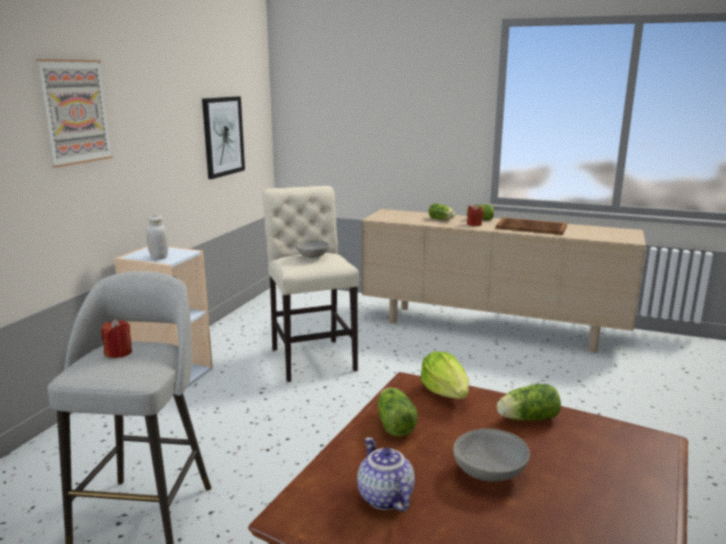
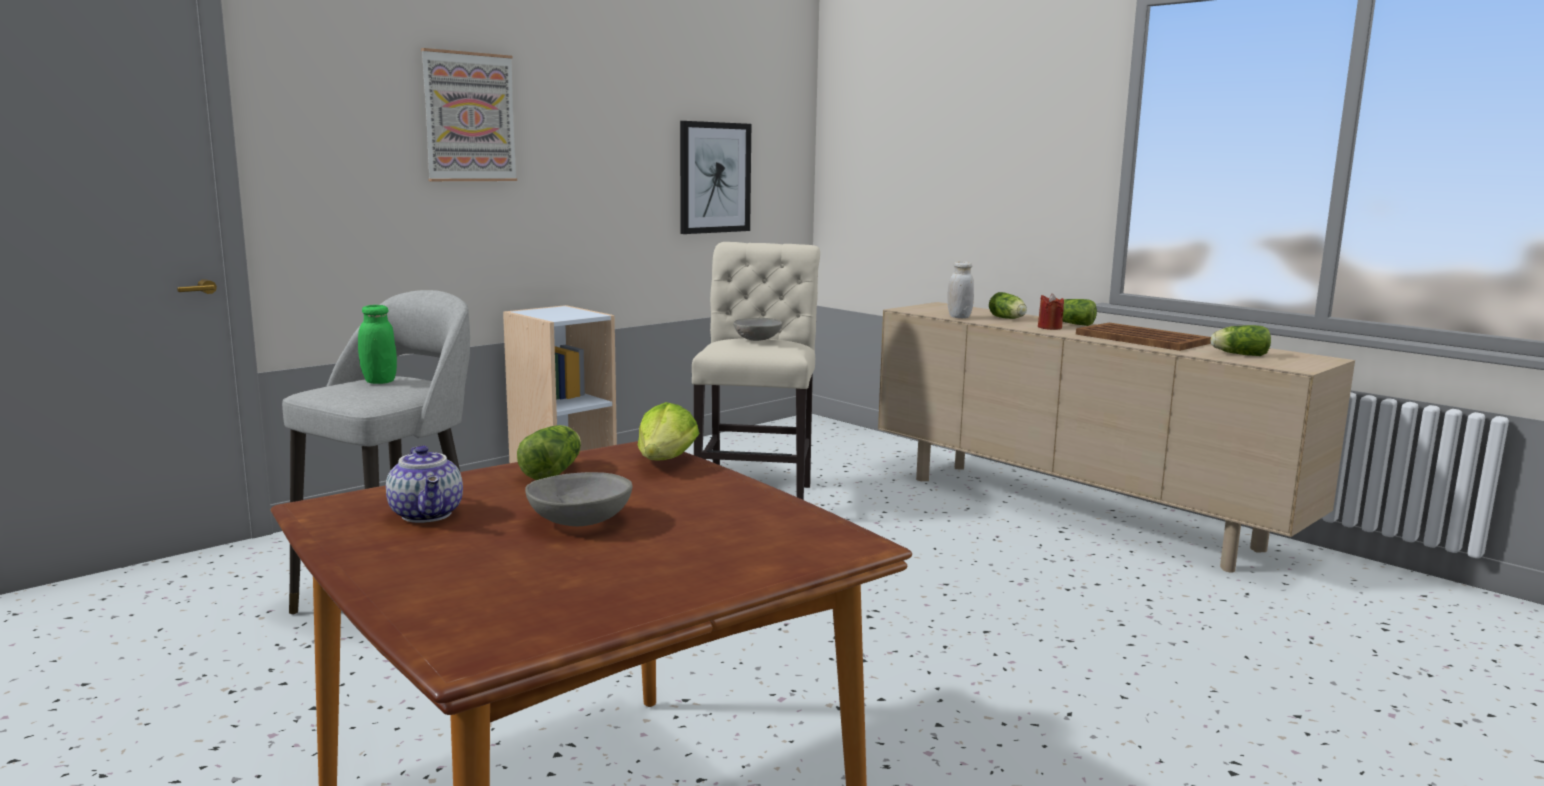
camera: 25 degrees right, 5 degrees down
(119, 353) = (379, 381): red candle -> green jar
(159, 257) = (551, 315): white jar -> white jar (959, 317)
(383, 497) = (428, 514): teapot -> teapot turned 150 degrees clockwise
(526, 418) = (720, 496): lettuce -> lettuce (1238, 354)

